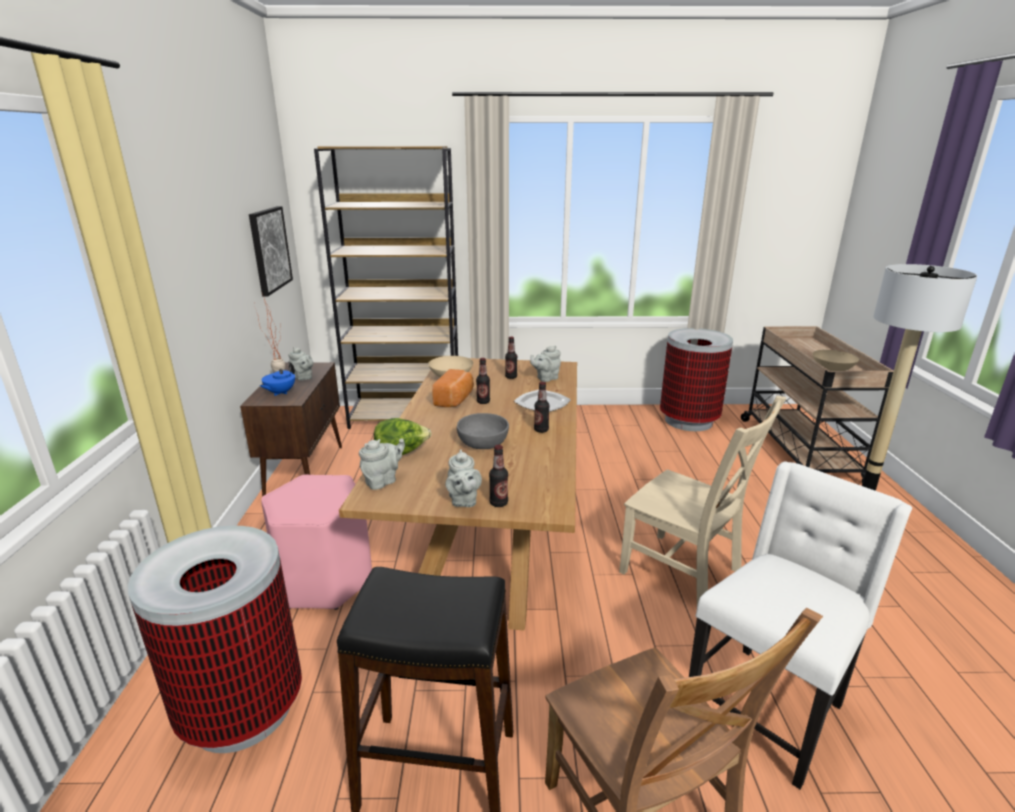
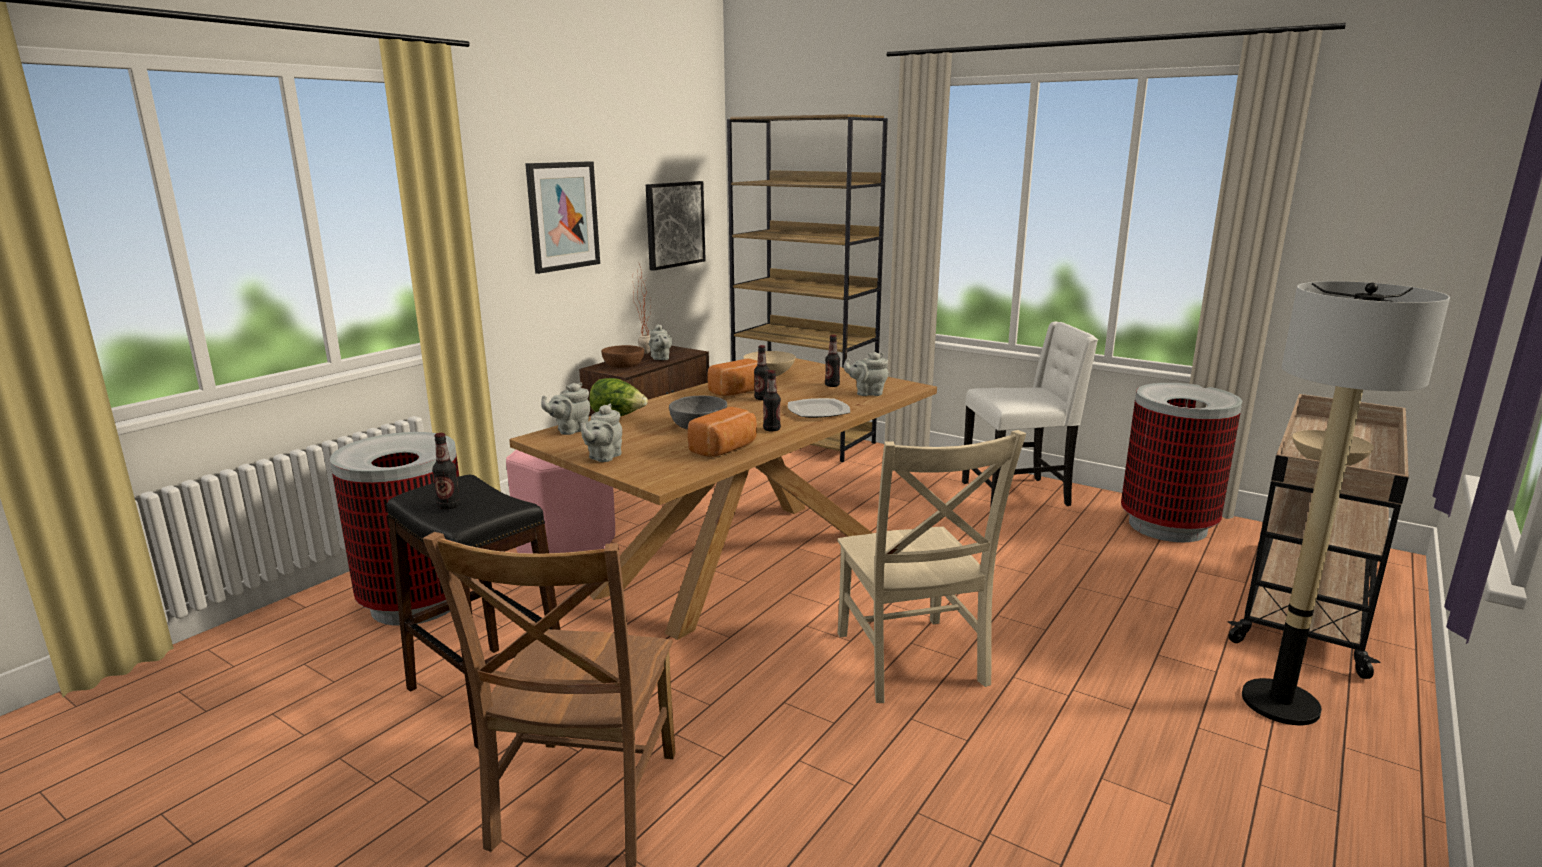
camera: 35 degrees right, 5 degrees down
(203, 256) = (563, 216): none -> picture
(280, 393) = (623, 365): blue teapot -> brown bowl
(383, 481) = (570, 430): grey teapot -> grey teapot turned 150 degrees clockwise
(498, 503) = (627, 466): bottle -> bottle (449, 506)
(542, 459) = (725, 449): none -> bread
(767, 707) = (827, 797): white chair -> white chair (1017, 494)

